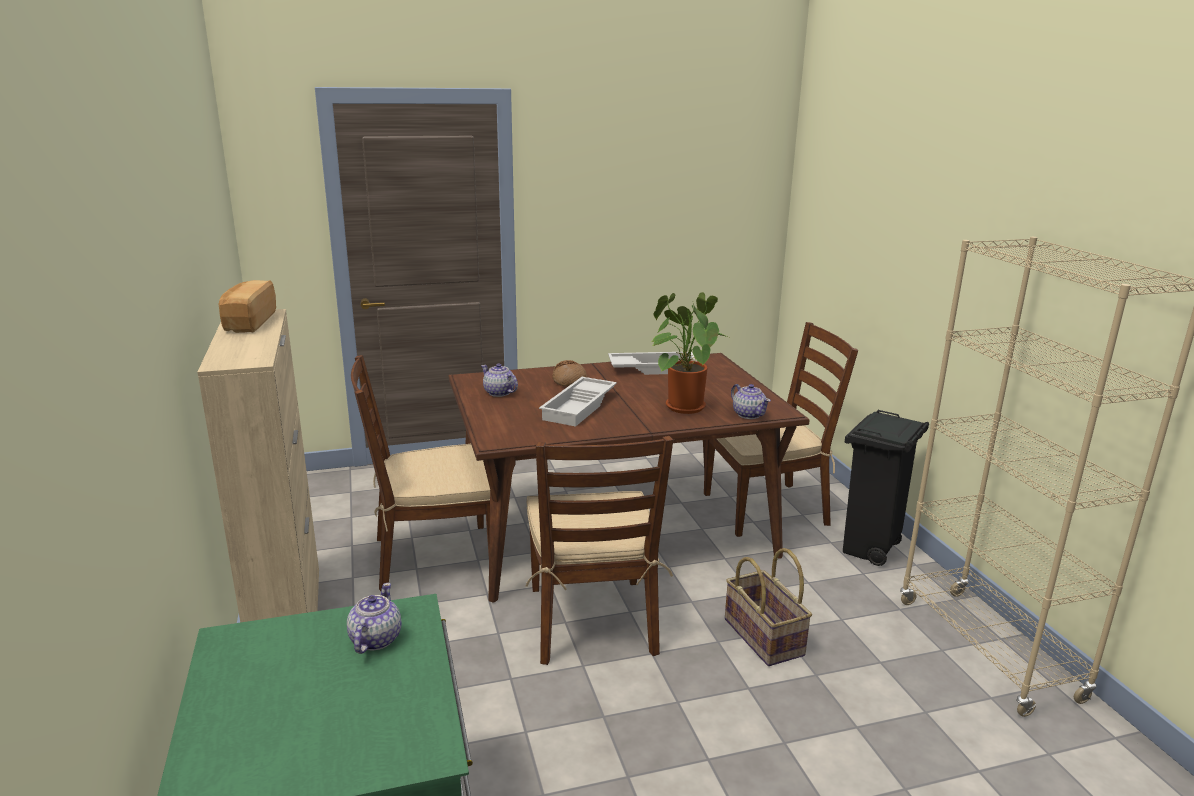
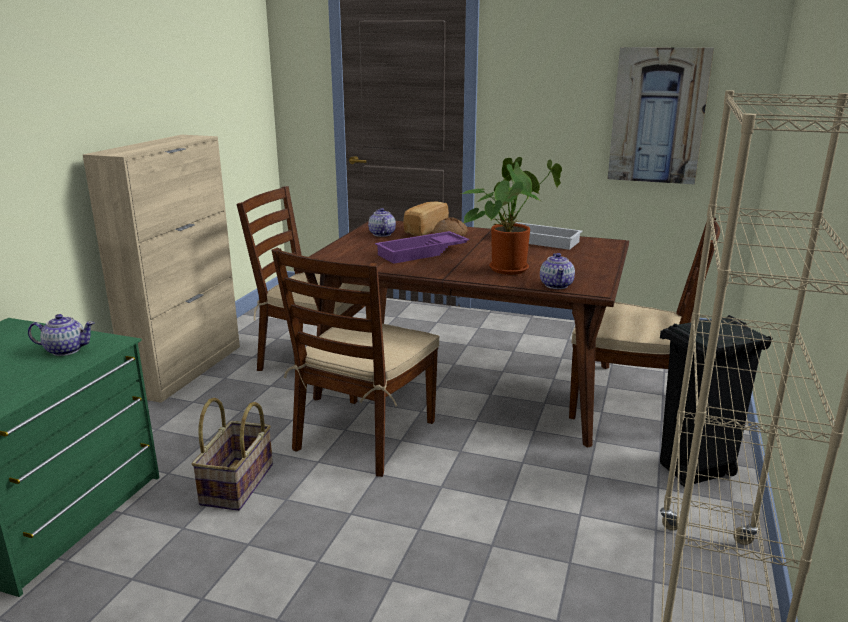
camera: 35 degrees right, 0 degrees up
(248, 322) = (176, 139): bread -> bread (424, 229)
(375, 640) = (65, 350): teapot -> teapot turned 45 degrees clockwise
(580, 407) = (422, 253): white tray -> purple tray
(695, 226) = (658, 116): none -> picture
(765, 637) = (486, 499): basket -> basket (238, 485)

